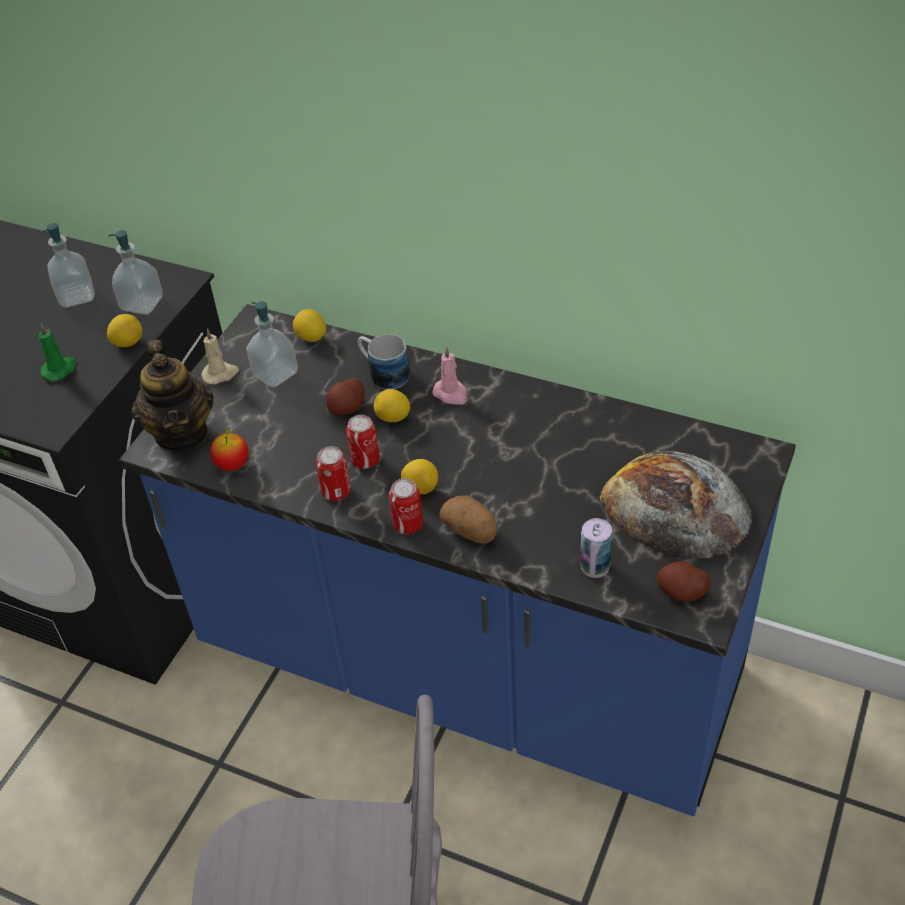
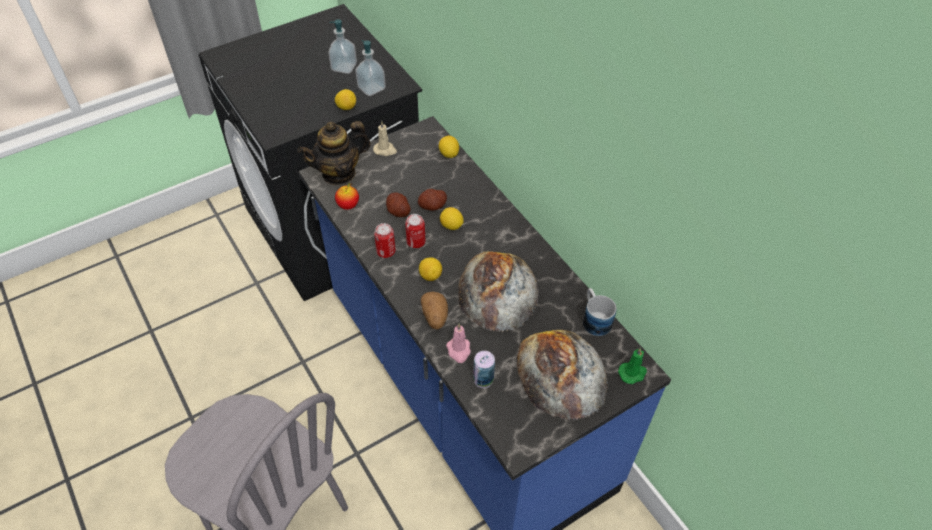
camera: 30 degrees right, 5 degrees up
(60, 369) = (302, 105): green candle -> green candle (632, 373)
(182, 433) = (339, 173): teapot -> teapot turned 45 degrees clockwise
(275, 374) = (412, 165): soap dispenser -> none
(383, 373) = (468, 196): mug -> mug (594, 319)
(408, 524) = (406, 293): can -> none
(451, 394) = (494, 229): pink candle -> pink candle (459, 350)
(518, 459) = (497, 290): none -> bread
(682, 592) = (518, 426): potato -> potato (398, 211)

